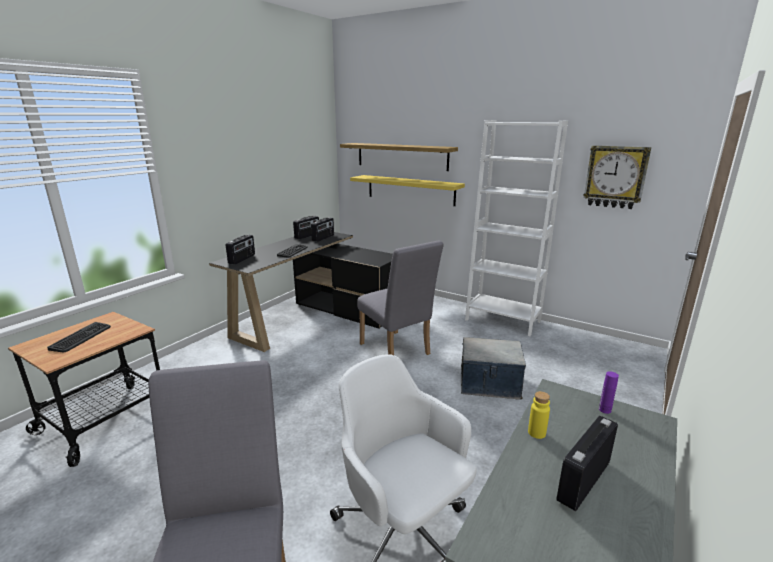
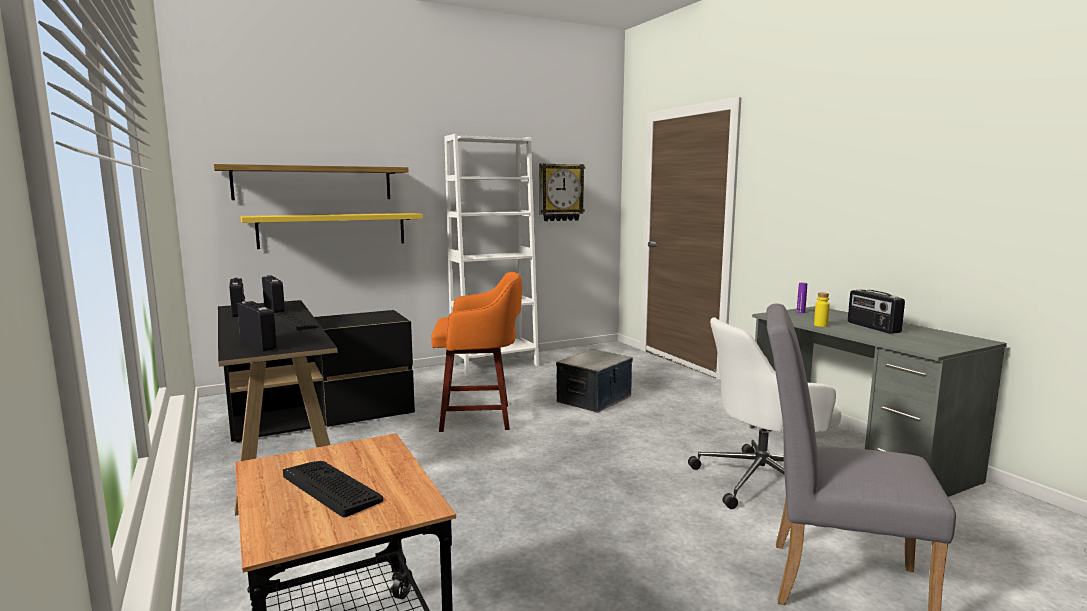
camera: 60 degrees left, 10 degrees down
(397, 351) = (479, 417): grey chair -> orange stool

